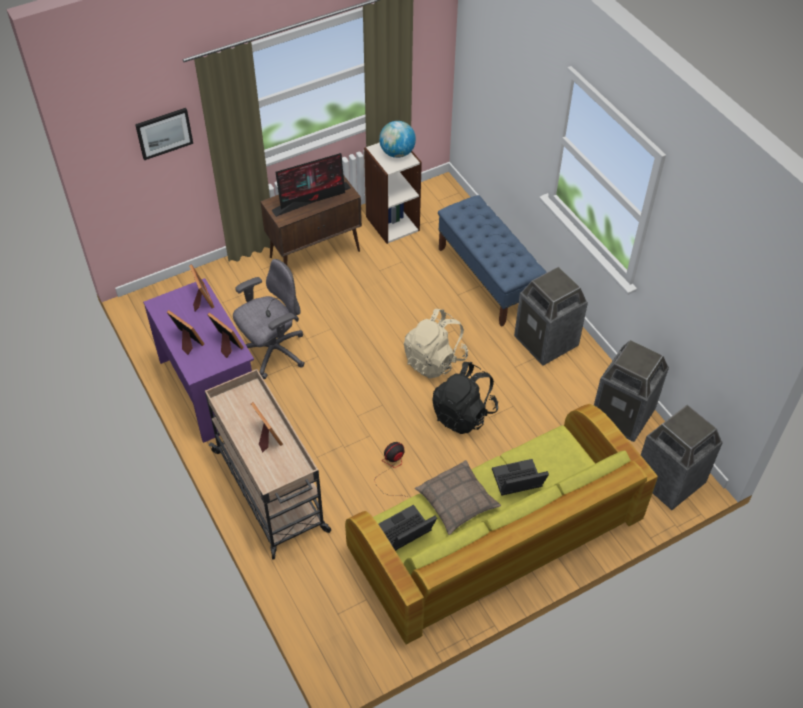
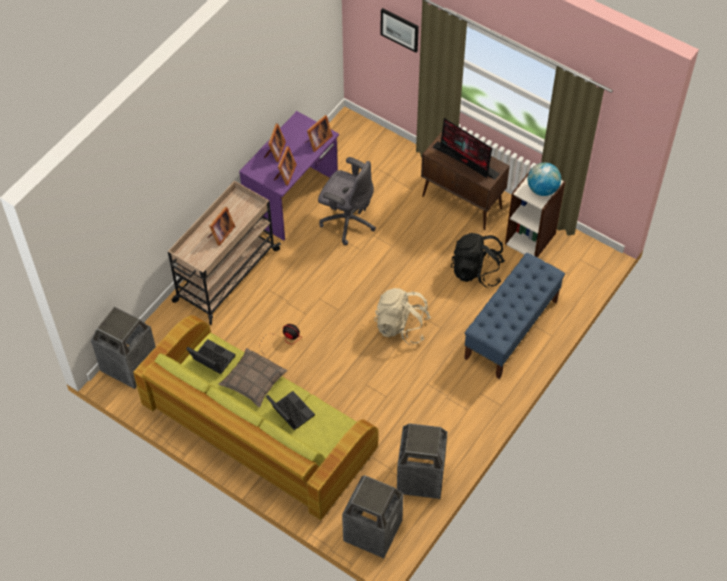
camera: 65 degrees right, 5 degrees up
(464, 413) = (359, 366): black backpack -> black backpack (476, 271)
(546, 342) = (467, 396): trash can -> trash can (129, 366)

